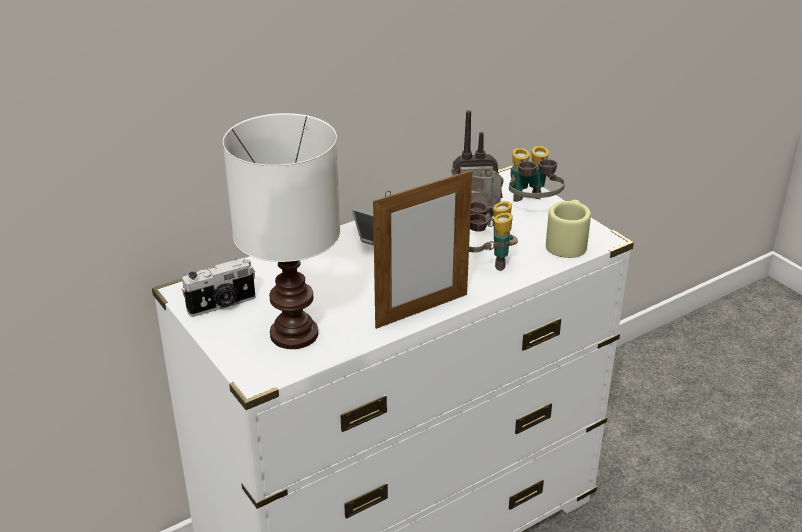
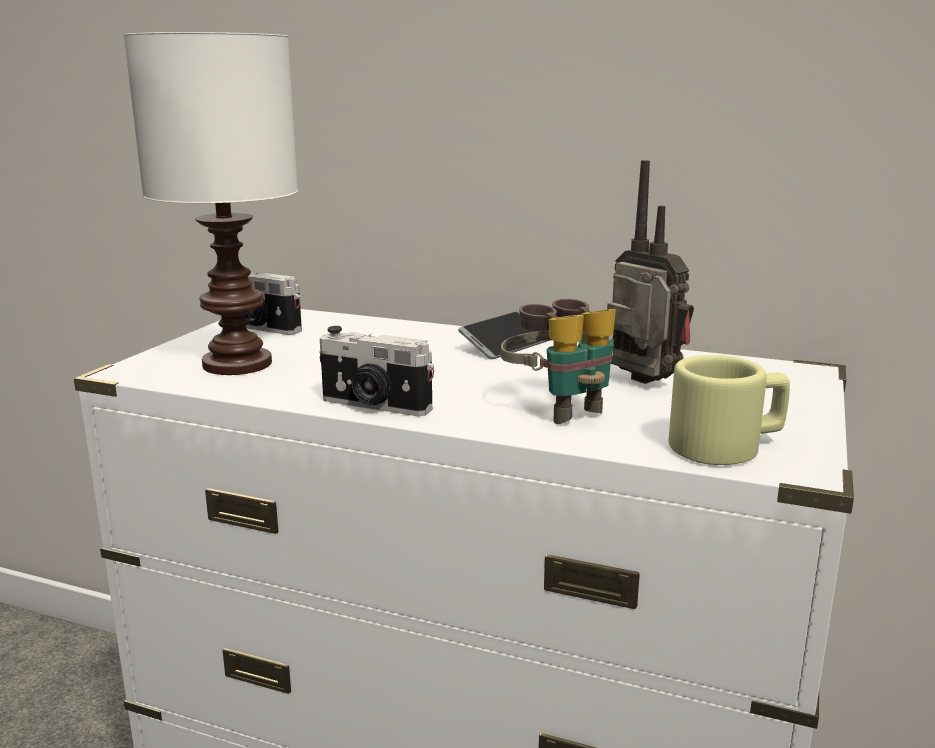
camera: 55 degrees right, 15 degrees down
(422, 310) = (375, 406): picture frame -> camera
(531, 207) = (769, 400): binoculars -> none

